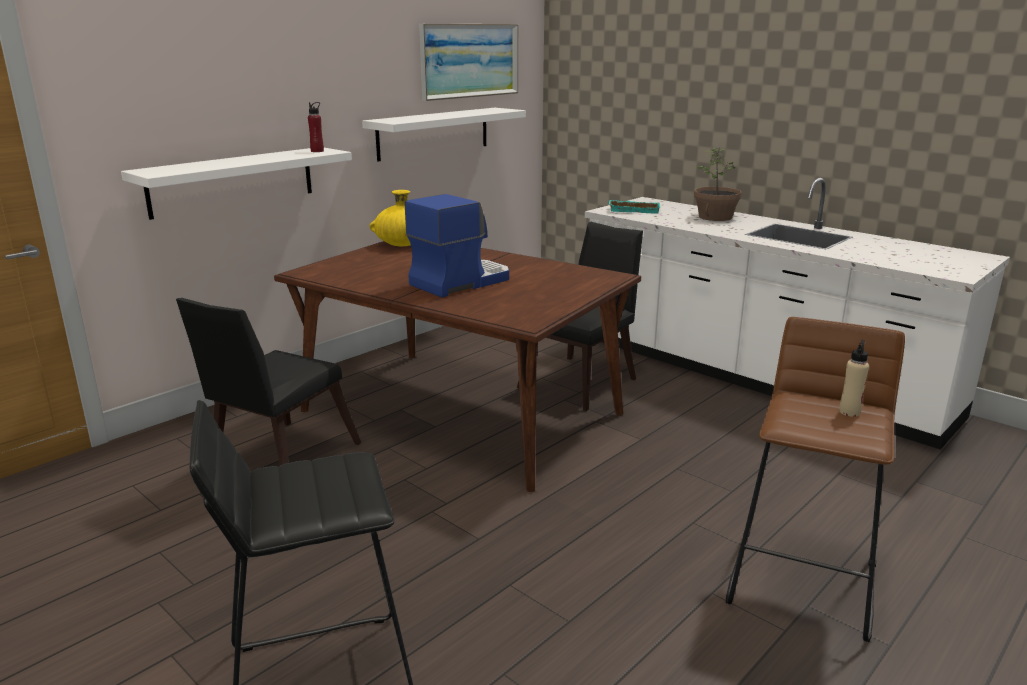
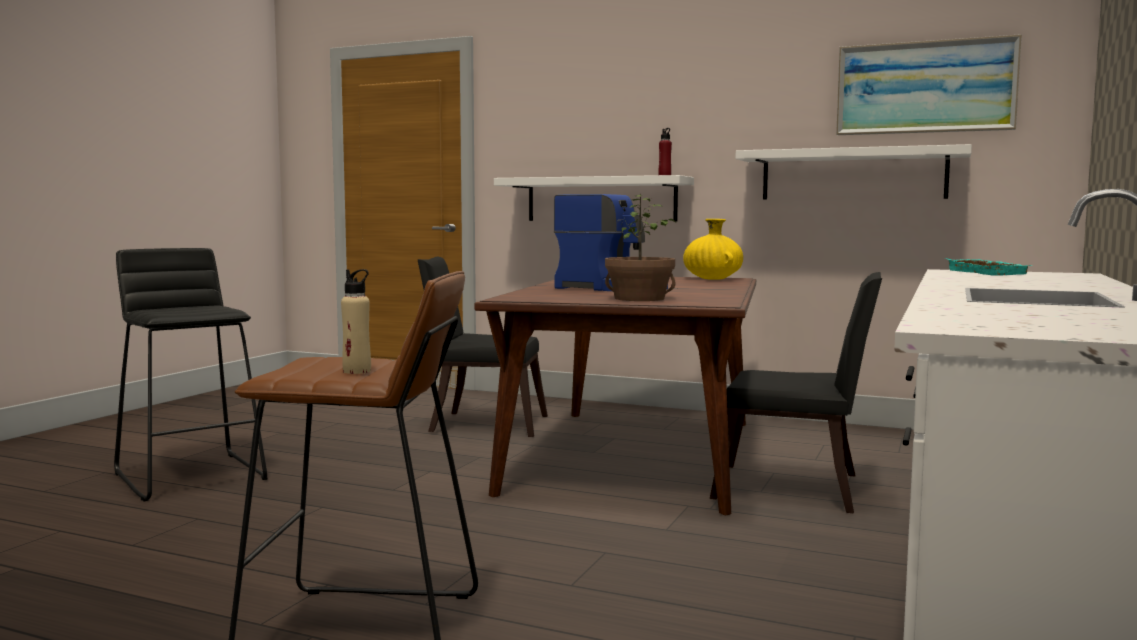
camera: 70 degrees right, 15 degrees down
(715, 217) = (1051, 283): potted plant -> potted plant (639, 298)

